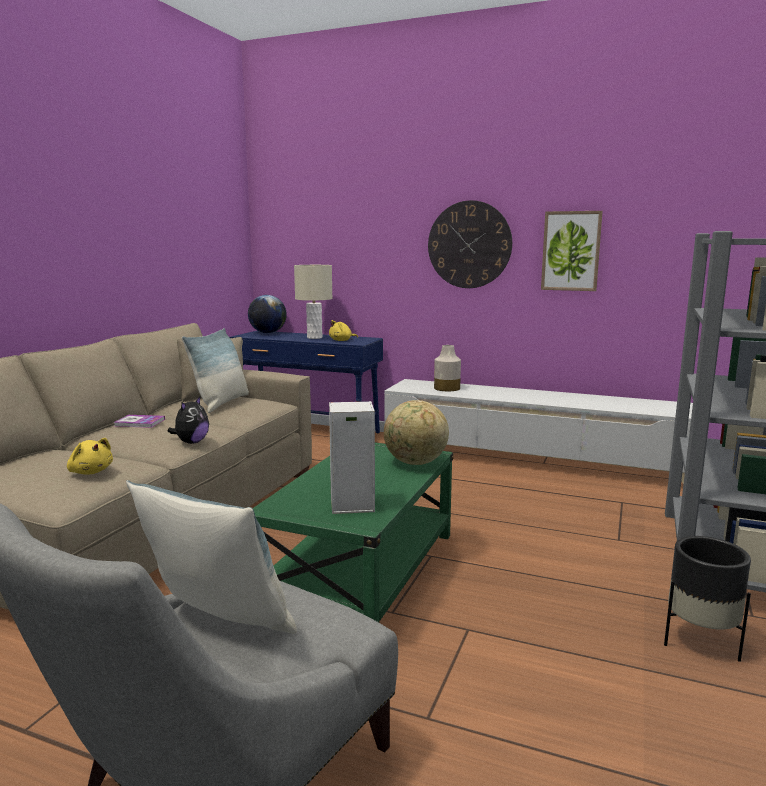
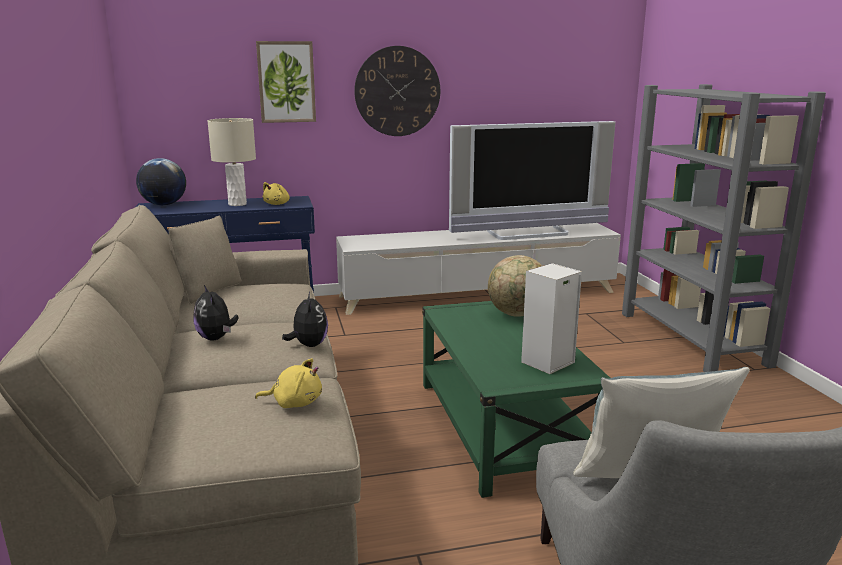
camera: 35 degrees left, 5 degrees up
(139, 422) = (216, 338): book -> plush toy
(221, 403) = (243, 297): pillow -> none
(447, 388) = (395, 239): beige vase -> none
(571, 251) = (492, 96): picture -> picture (286, 82)
(591, 403) = (529, 233): none -> television
(699, 641) = (754, 395): black planter -> none

